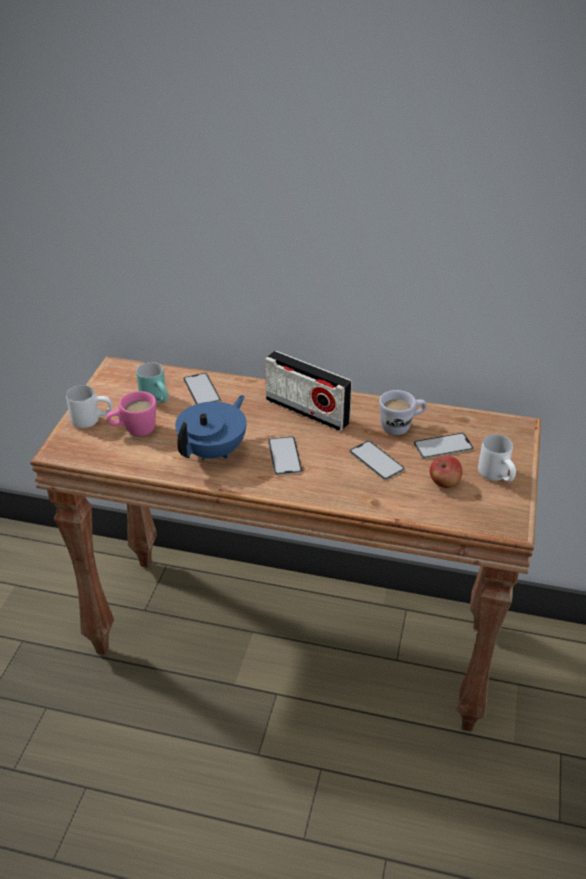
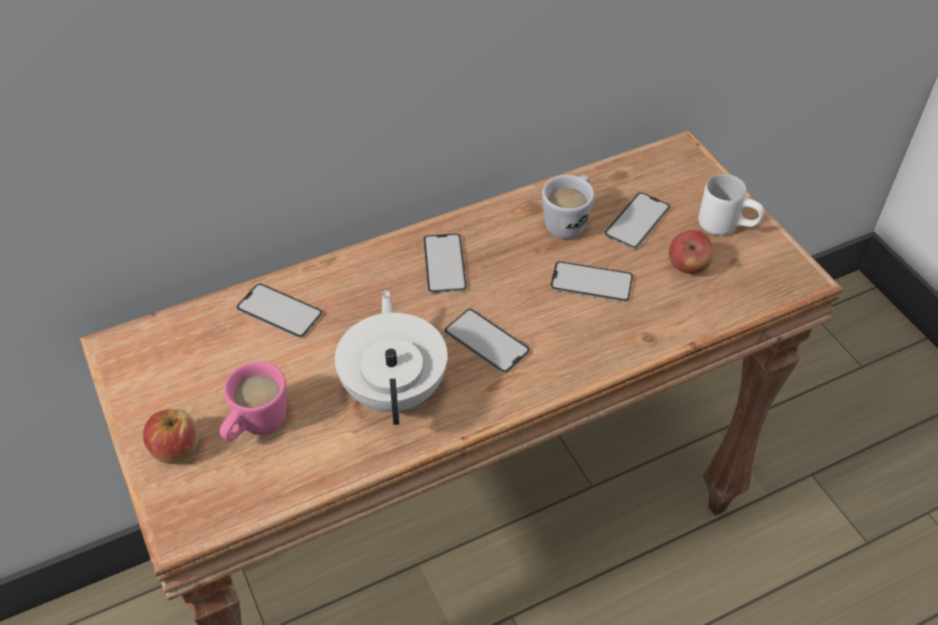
camera: 40 degrees left, 10 degrees up
(92, 419) = (176, 448): white mug -> apple
(158, 400) = (237, 361): turquoise mug -> none
(214, 451) = (395, 389): blue teapot -> white teapot
(307, 411) = (444, 263): radio -> phone

